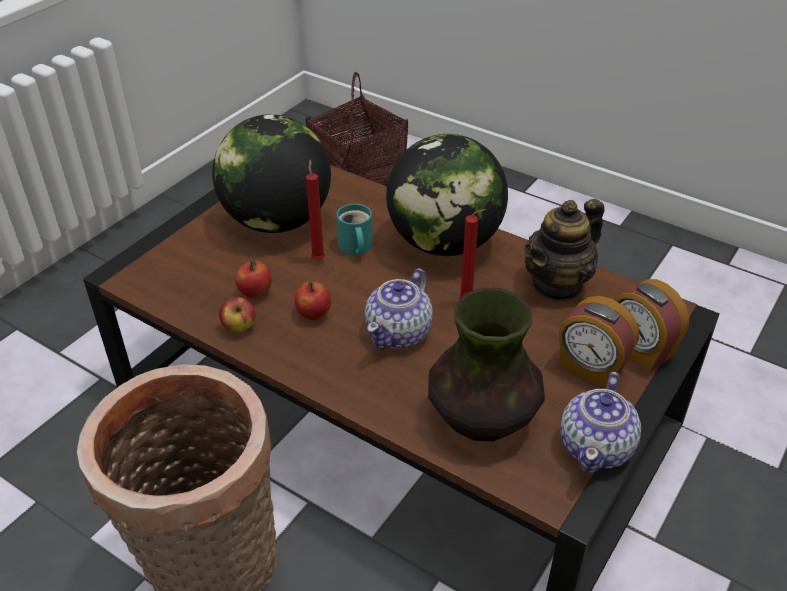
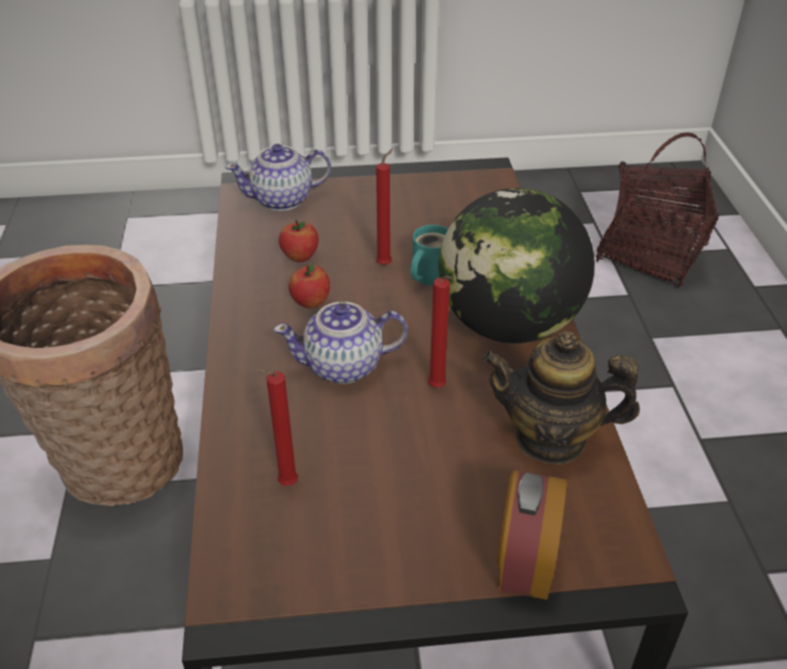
camera: 50 degrees right, 0 degrees up
(239, 328) = (248, 273): apple -> none
(277, 221) = (405, 215): globe -> none
(481, 418) = (285, 484): vase -> red candle
(591, 368) = (446, 534): alarm clock -> none
(596, 447) = (329, 599): teapot -> teapot (283, 199)

